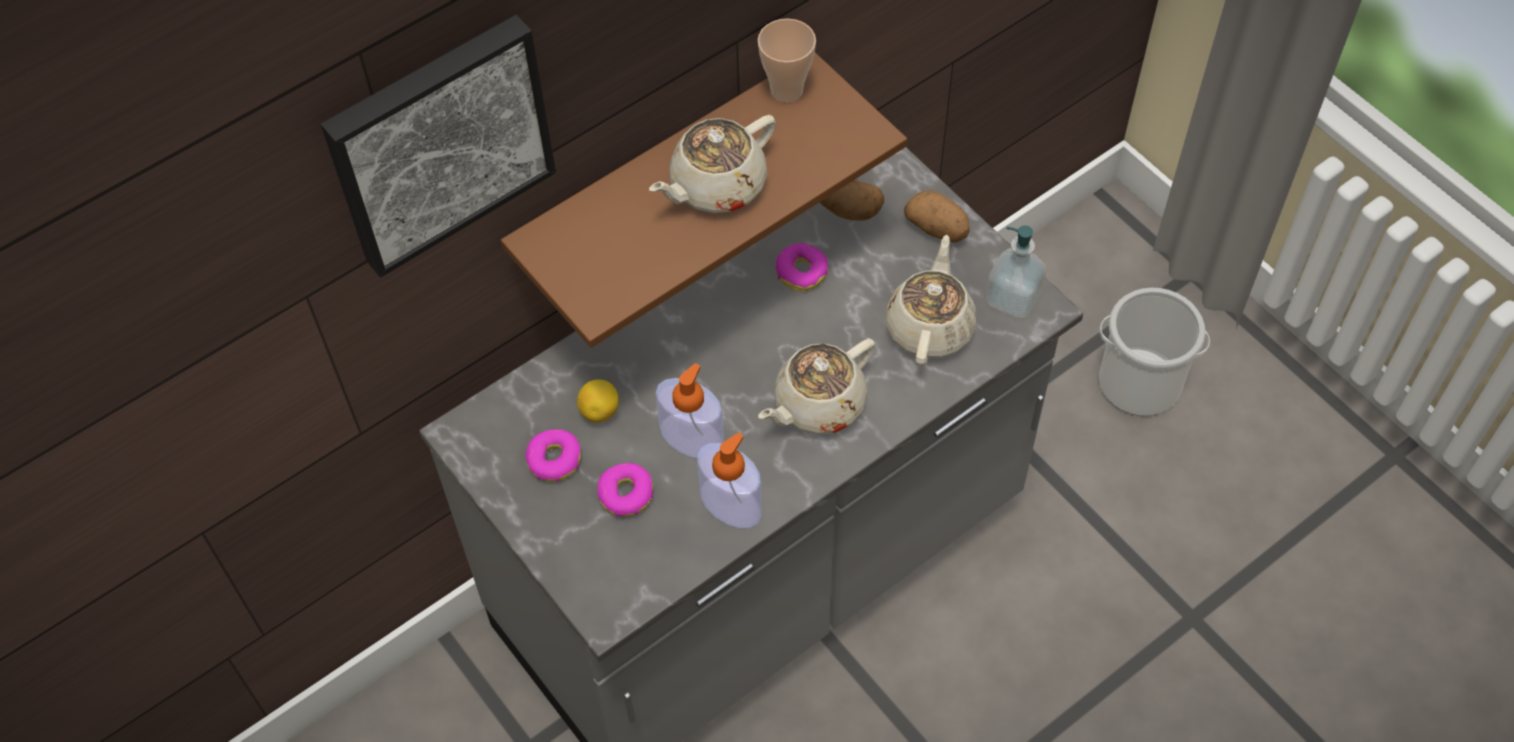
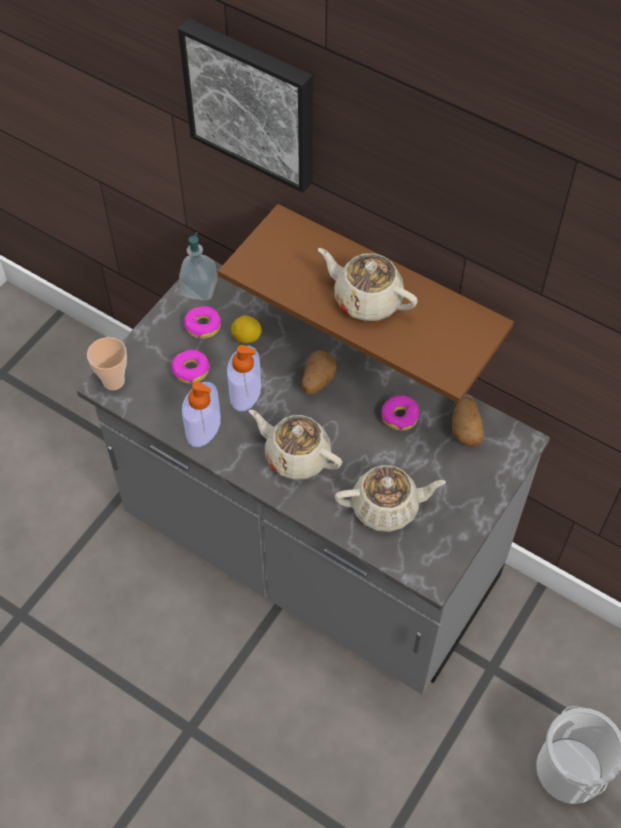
camera: 70 degrees right, 0 degrees up
(786, 90) = (468, 315): cup -> cup (113, 381)
(937, 229) = (475, 490): potato -> potato (317, 381)
(1012, 298) = (433, 554): soap dispenser -> soap dispenser (199, 289)

